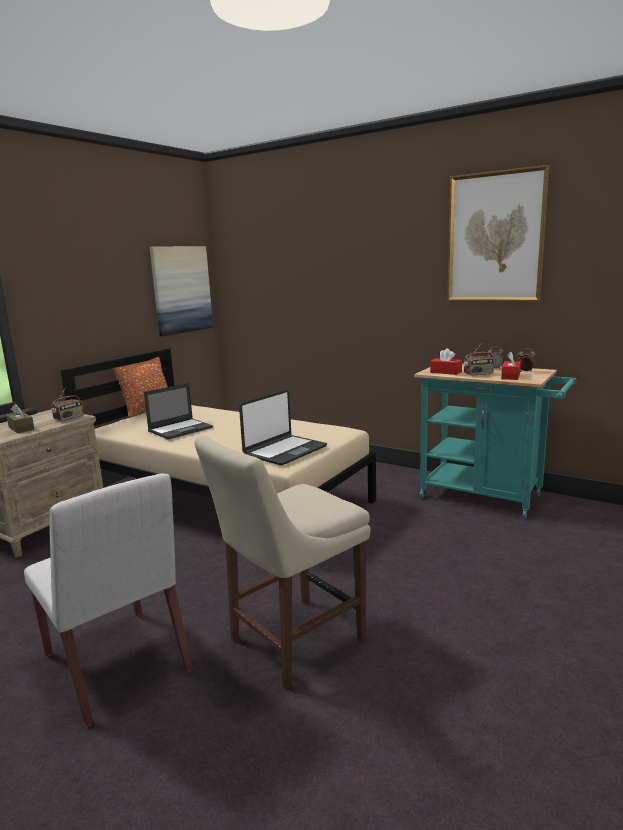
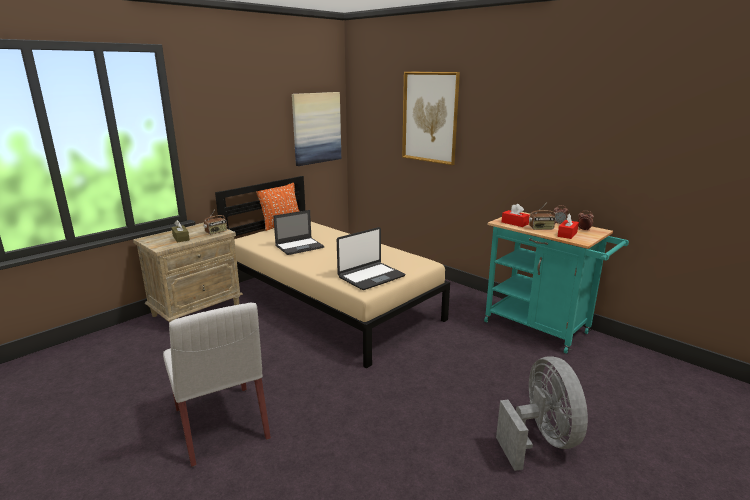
camera: 10 degrees right, 5 degrees up
(291, 643) = (345, 430): beige chair -> none
(495, 237) = (573, 110): picture -> picture (430, 117)
(537, 616) = (540, 440): none -> grey fan

